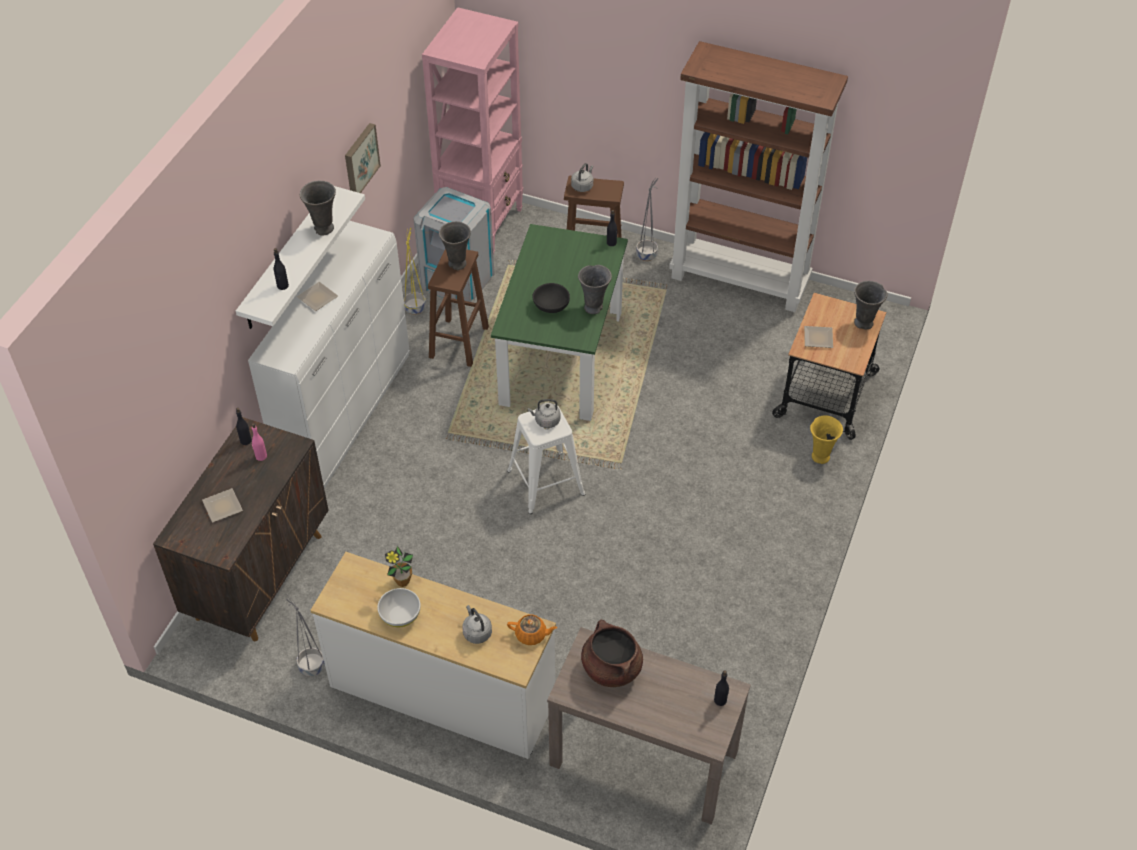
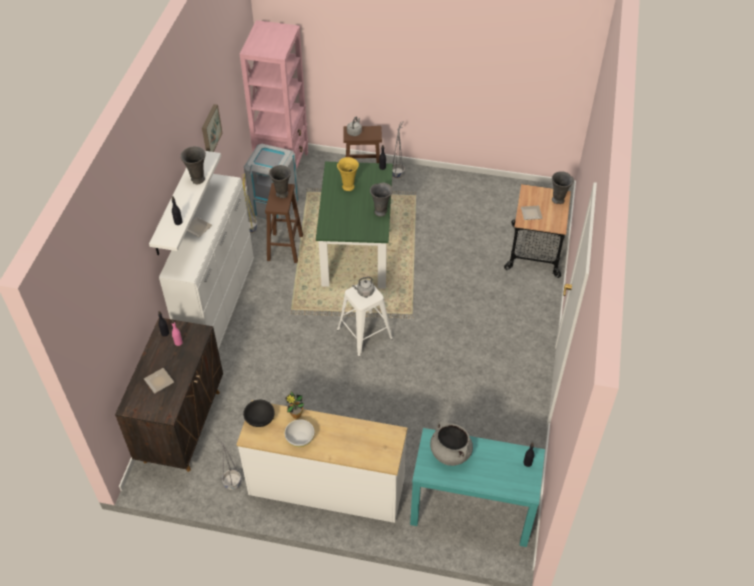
camera: 10 degrees left, 0 degrees up
(476, 632) = (355, 442): grey kettle -> none
(531, 635) = (393, 438): orange teapot -> none
(551, 306) = (352, 214): black bowl -> black bowl (260, 419)
(611, 668) = (450, 452): brown cooking pot -> grey cooking pot
(643, 758) = (471, 510): brown console table -> turquoise console table
(740, 280) = (463, 183): brown bookcase -> none
(820, 456) = (541, 291): yellow vase -> yellow vase (348, 186)

